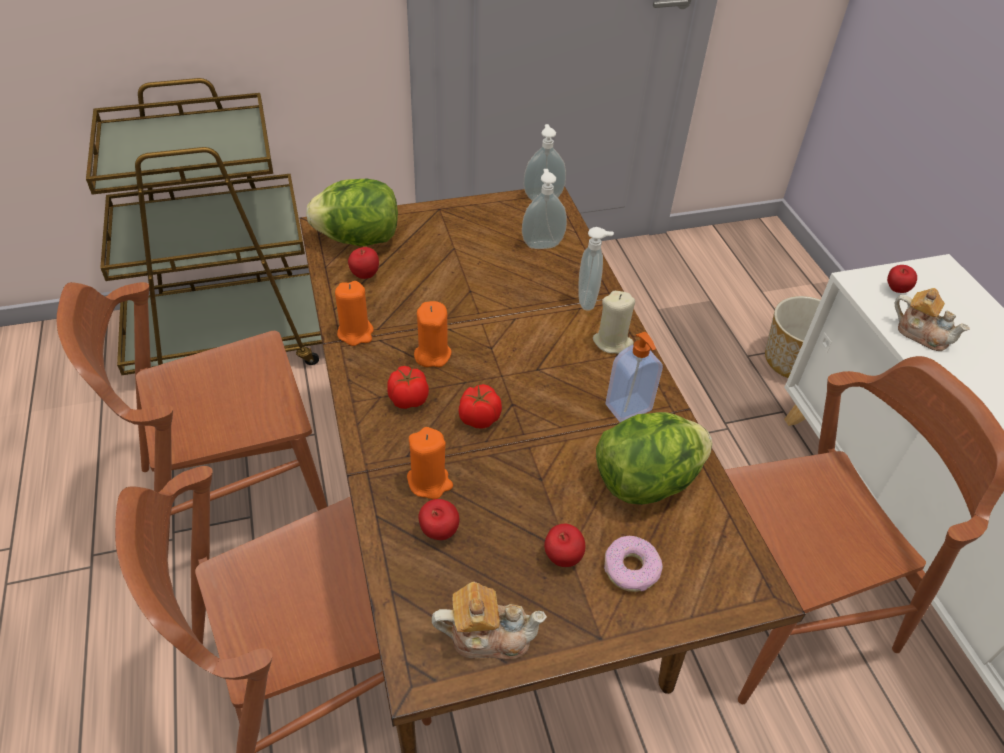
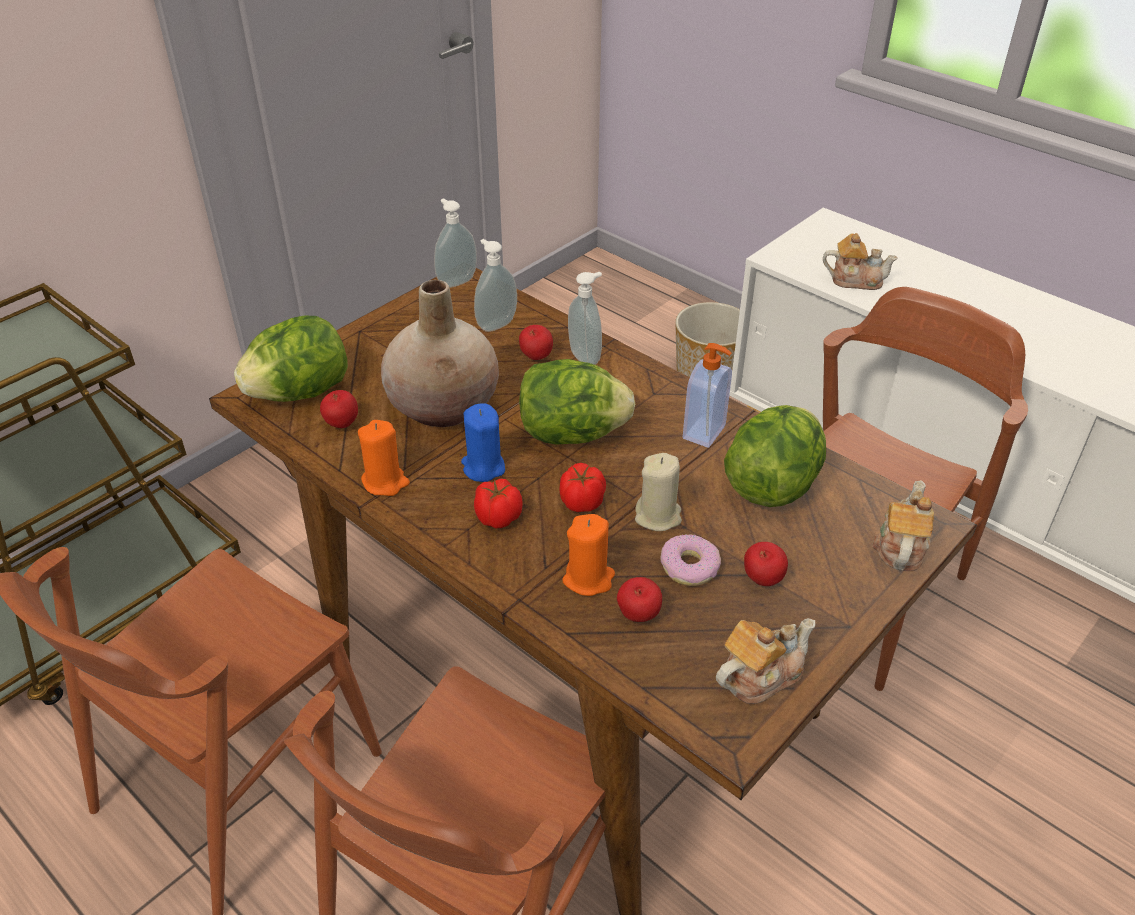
camera: 30 degrees left, 5 degrees down
(432, 354) = (483, 467): orange candle -> blue candle
(447, 294) = (444, 406): none -> beige vase
(521, 359) = (571, 434): none -> lettuce
(612, 342) = (640, 383): beige candle -> beige candle (658, 516)
(631, 569) = (824, 560): donut -> donut (689, 566)
(711, 594) = (900, 546): none -> teapot
(895, 290) = (807, 253): apple -> apple (535, 358)

